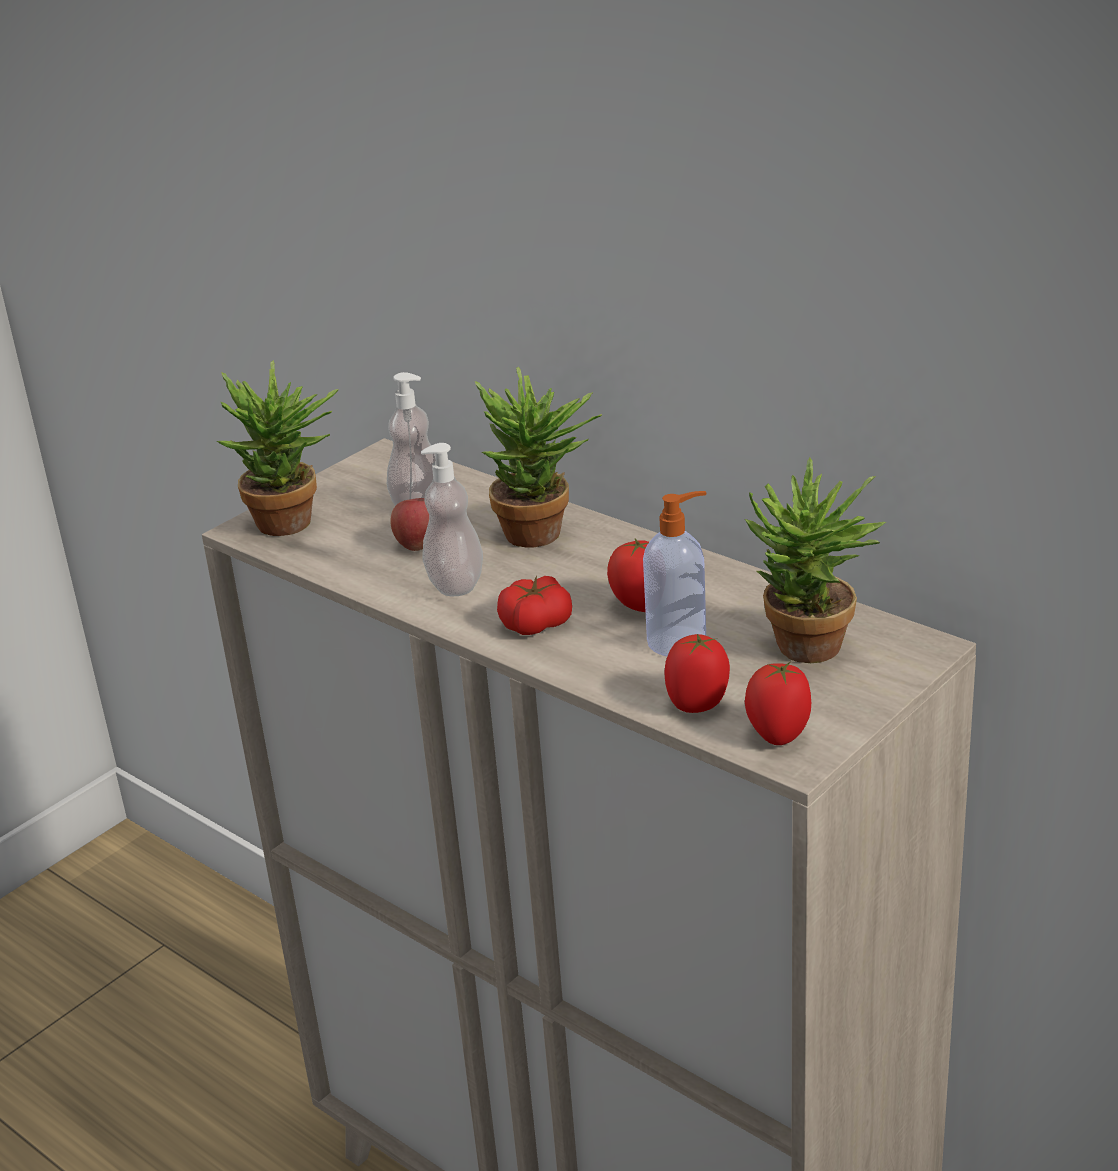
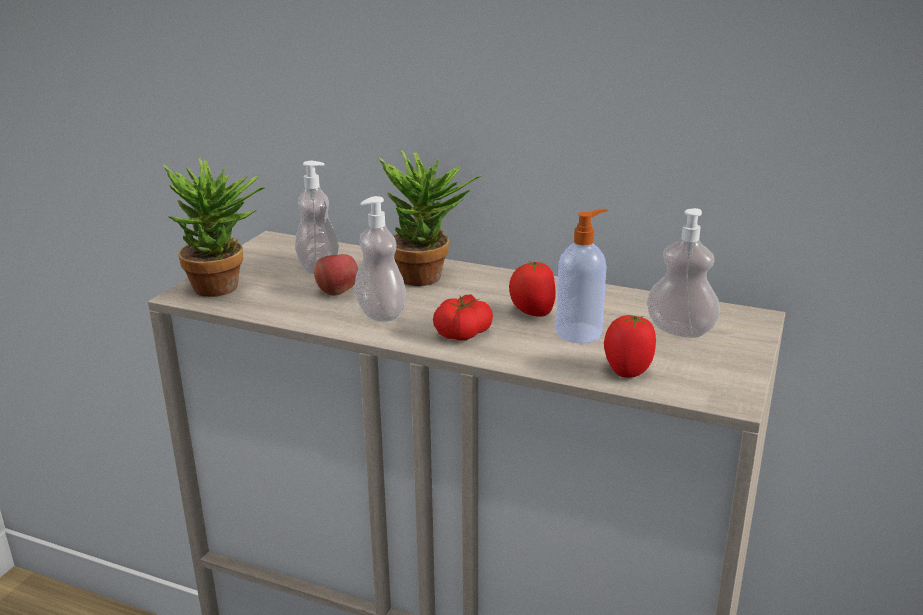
camera: 20 degrees left, 5 degrees down
(778, 734) = (703, 384): tomato -> none
(809, 654) = (680, 330): potted plant -> soap dispenser

